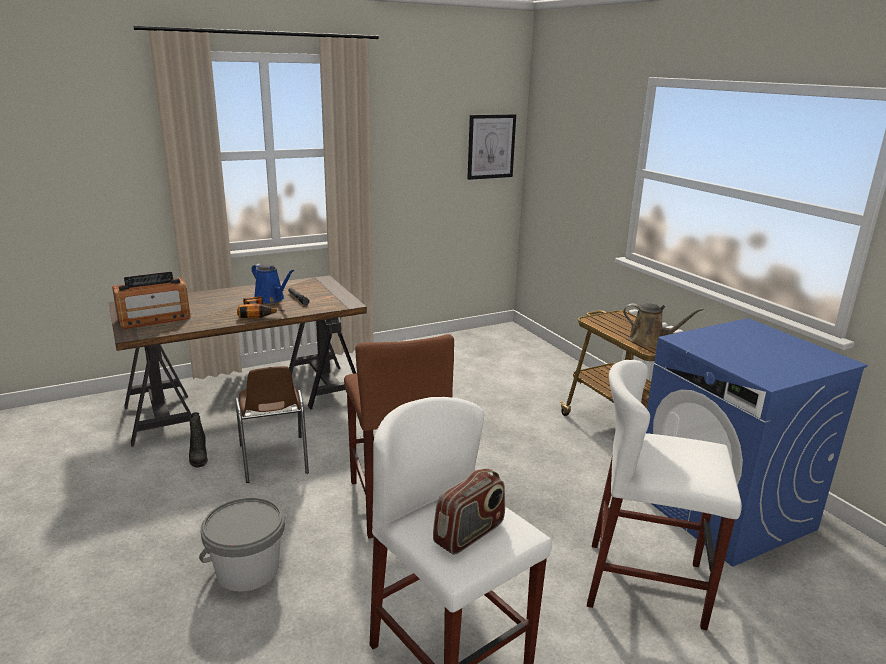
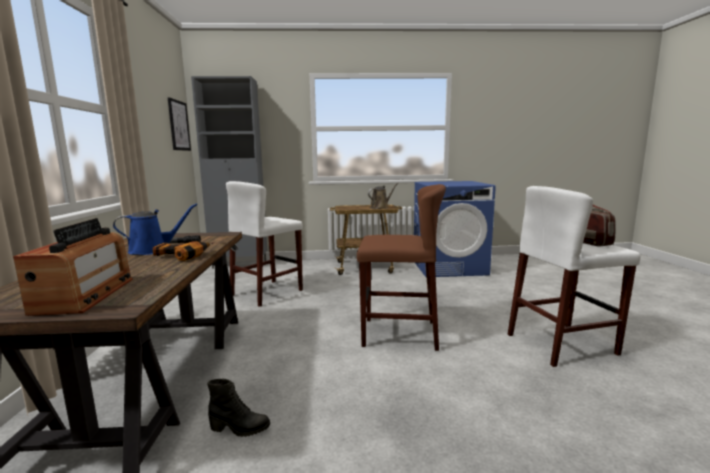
camera: 65 degrees left, 10 degrees down
(247, 570) = (464, 410): grey bucket -> none
(274, 459) = (294, 378): brown chair -> none
(527, 342) = (240, 265): none -> grey cabinet
(645, 584) = (499, 291): white stool -> white stool (267, 292)

